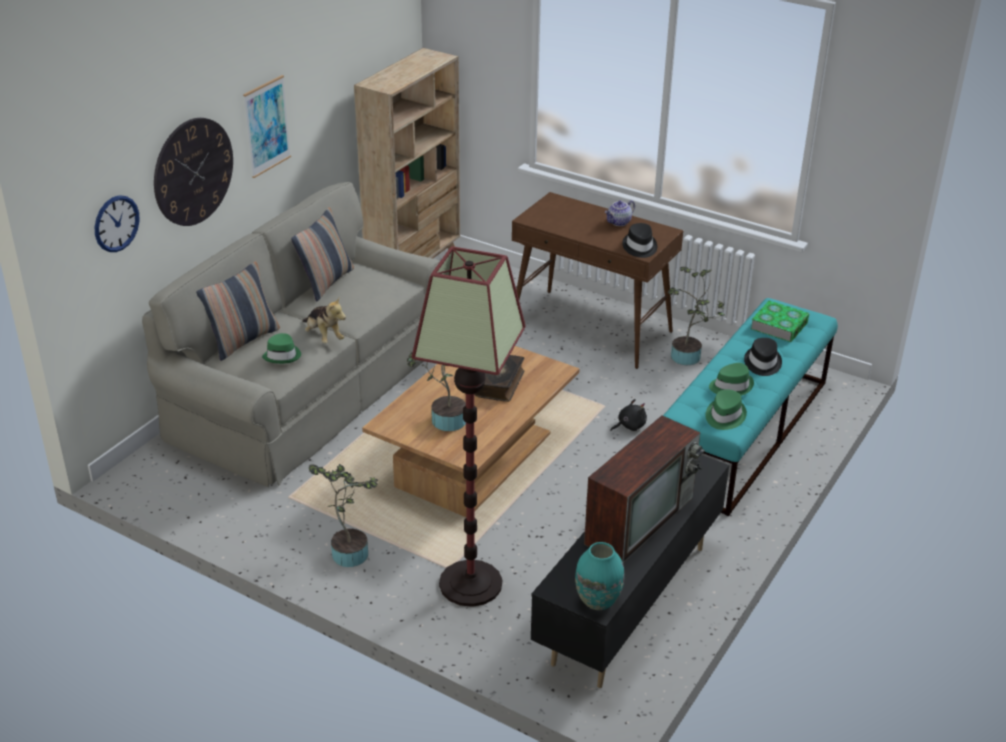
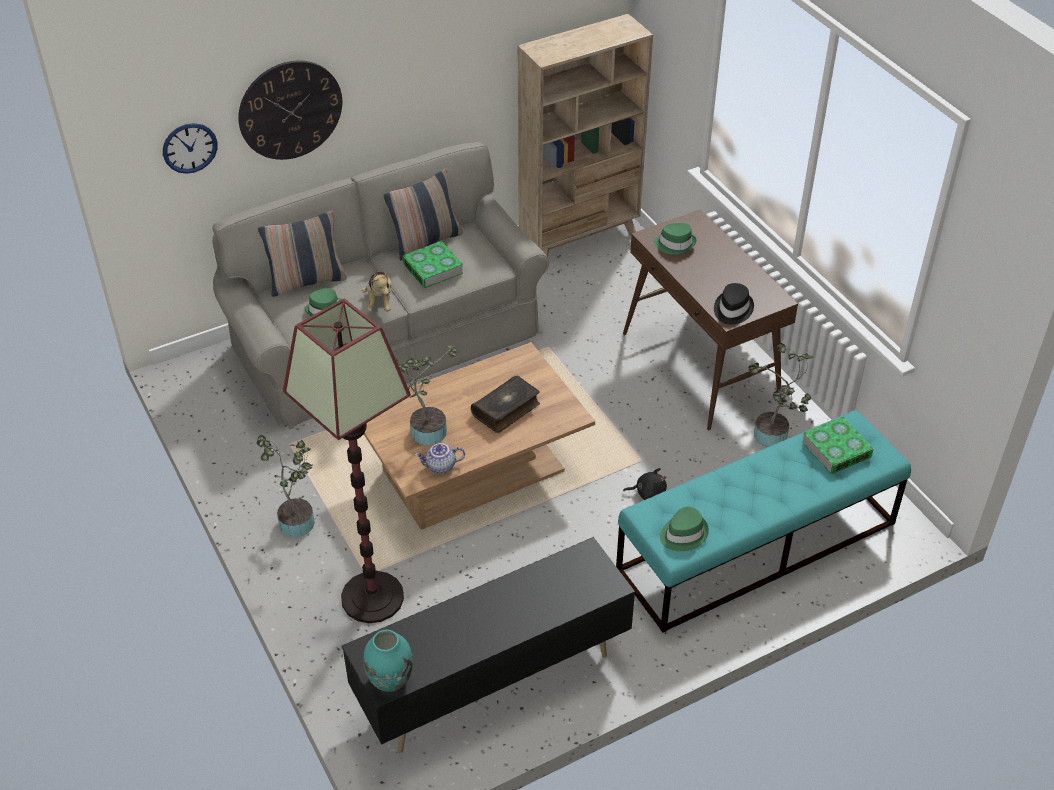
camera: 30 degrees right, 10 degrees up
(267, 126) = (393, 75): picture -> none
(352, 299) = (433, 269): none -> book
(619, 222) = (738, 271): teapot -> teapot (440, 467)
(640, 518) = (499, 612): television -> none
(731, 386) = (720, 502): green hat -> green hat (675, 244)
(762, 363) = (777, 488): black hat -> none

